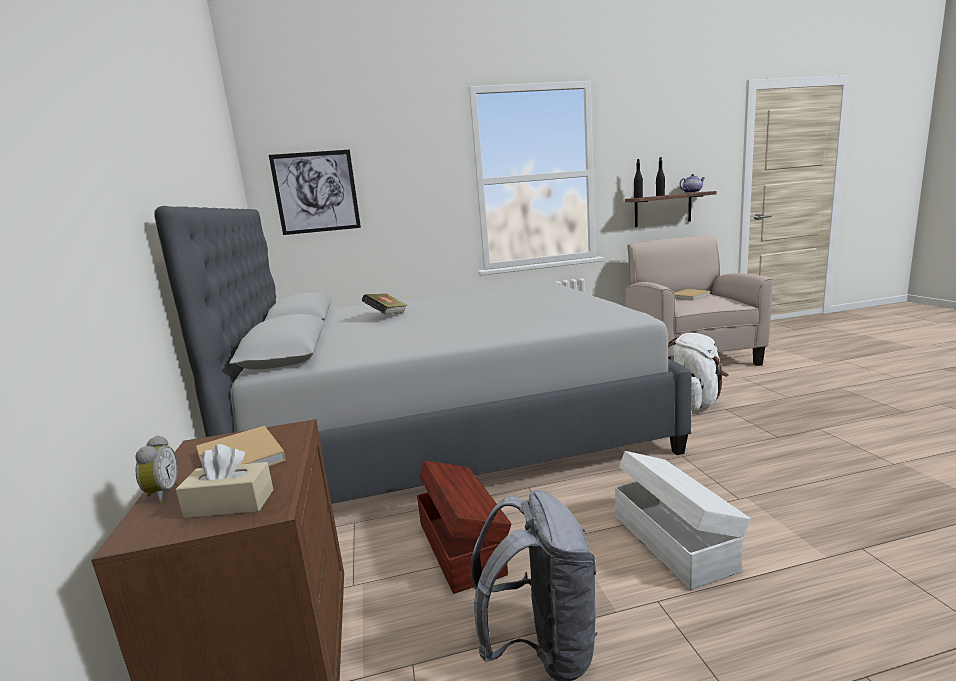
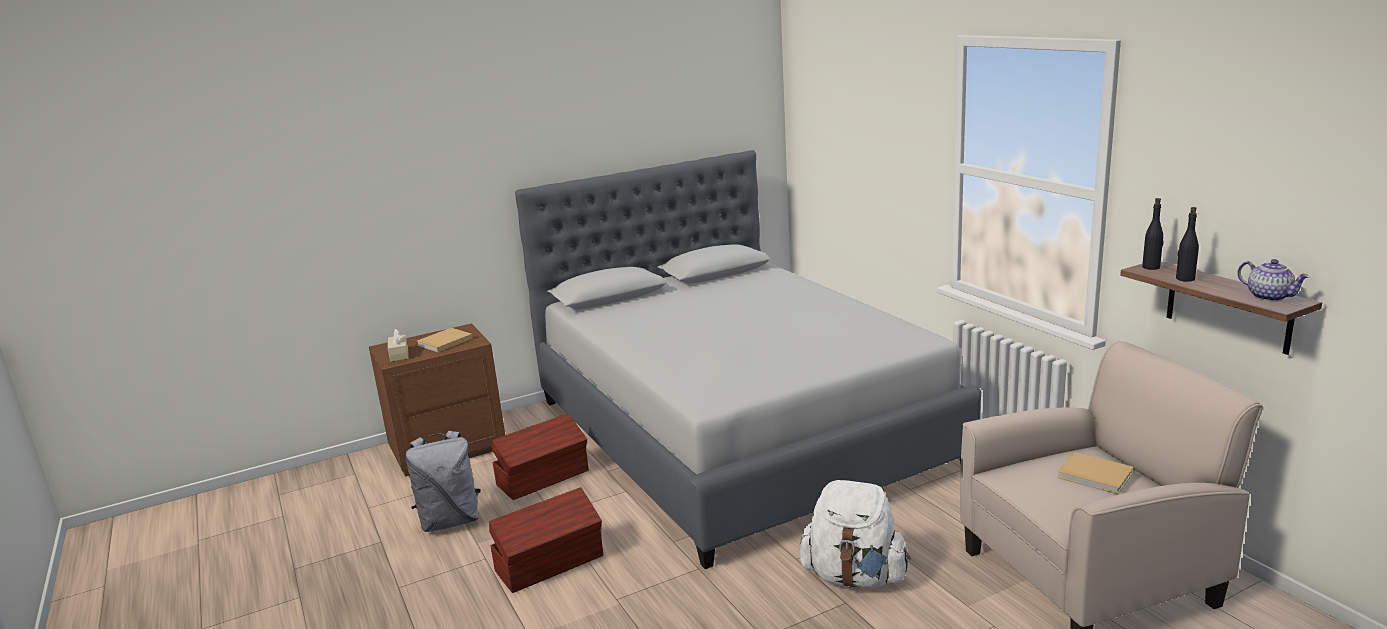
camera: 75 degrees right, 5 degrees up
(161, 494) = (413, 339): alarm clock -> none
(316, 192) = (824, 138): picture -> none
(387, 316) = (727, 299): book -> none
(673, 541) = (551, 564): white storage box -> brown storage box

